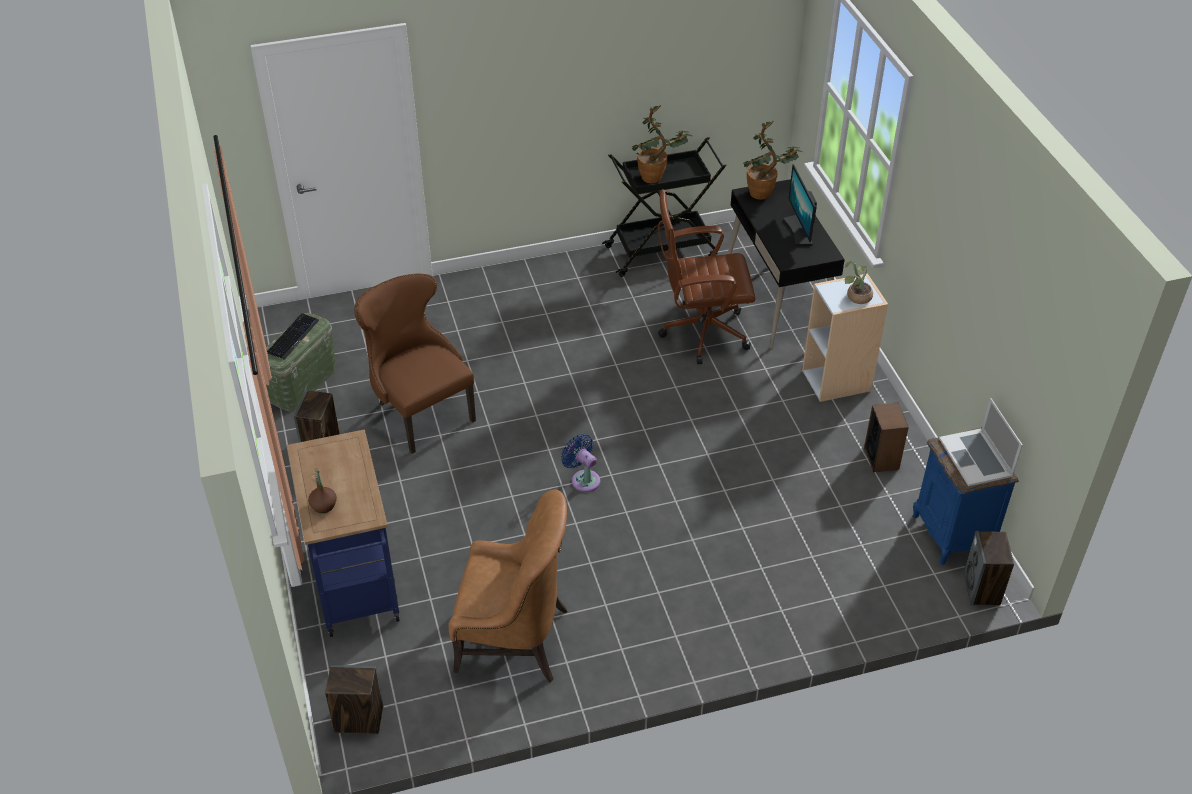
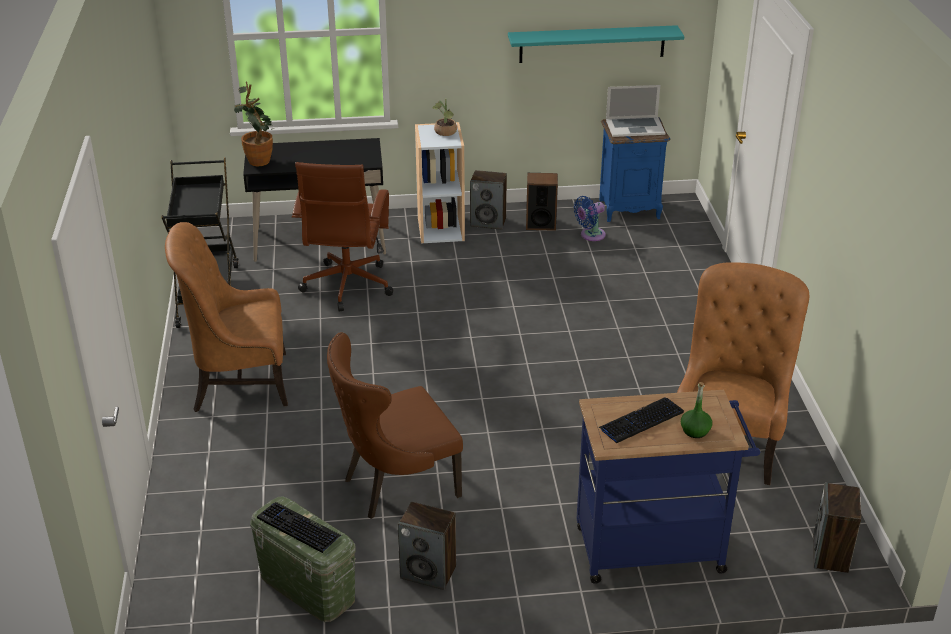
camera: 80 degrees left, 10 degrees down
(323, 505) = (695, 431): brown bottle -> green bottle
(335, 470) = (641, 421): none -> keyboard
(539, 297) = (239, 382): none -> brown chair
(583, 479) = (529, 380): blue fan -> blue fan (590, 235)
(657, 177) = (197, 208): potted plant -> none
(799, 231) = (328, 151): monitor -> none
(982, 589) = (685, 207): speaker -> speaker (488, 222)
(998, 341) = (592, 44): none -> turquoise shelf

